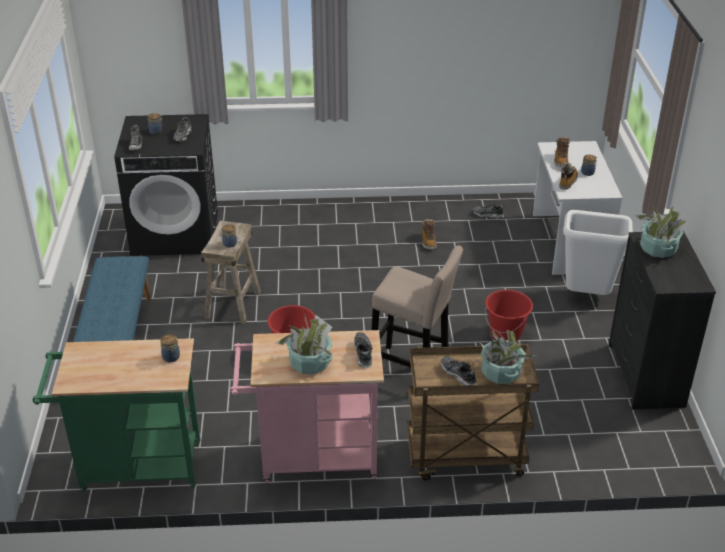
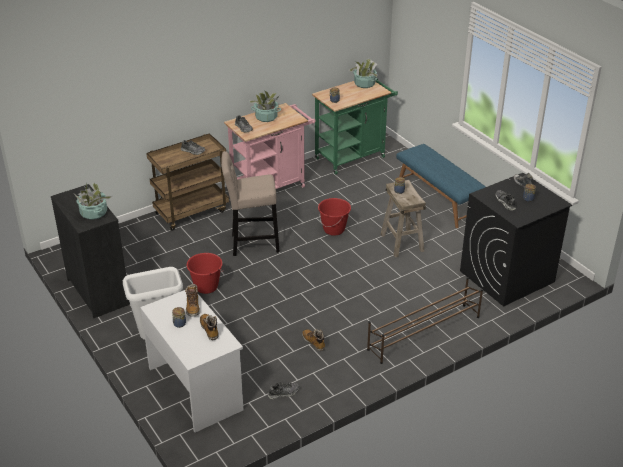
camera: 150 degrees right, 0 degrees up
(318, 216) = (423, 333): none -> brown shoe rack
(501, 372) = (171, 159): potted plant -> potted plant (364, 84)

